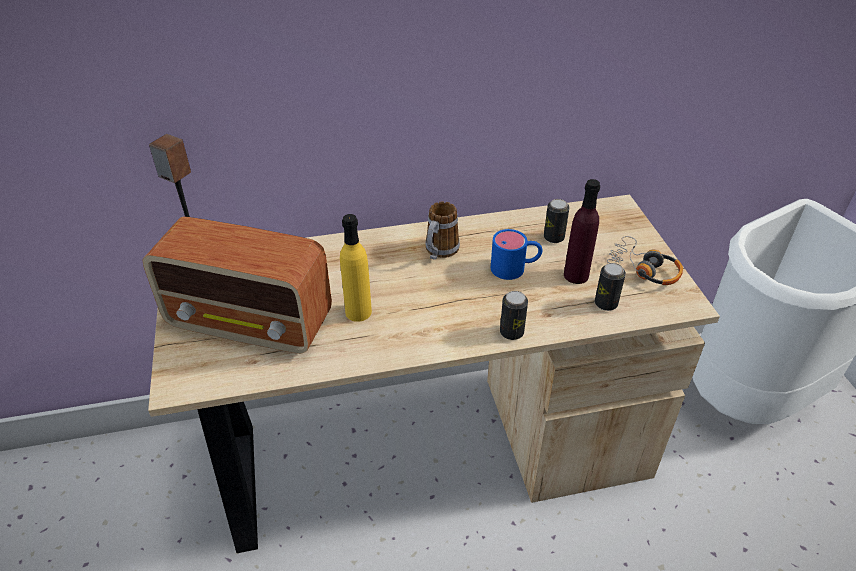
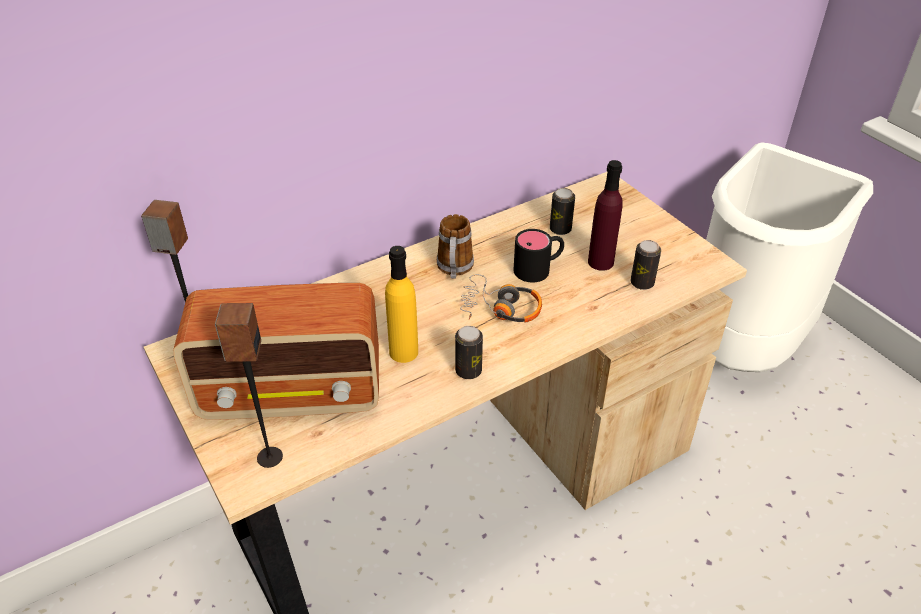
camera: 20 degrees left, 0 degrees up
(205, 370) = (269, 457): none -> speaker
(511, 332) = (568, 333): can -> can (468, 371)
(515, 268) = (539, 268): blue mug -> black mug
(643, 269) = (659, 242): headphones -> headphones (500, 308)

